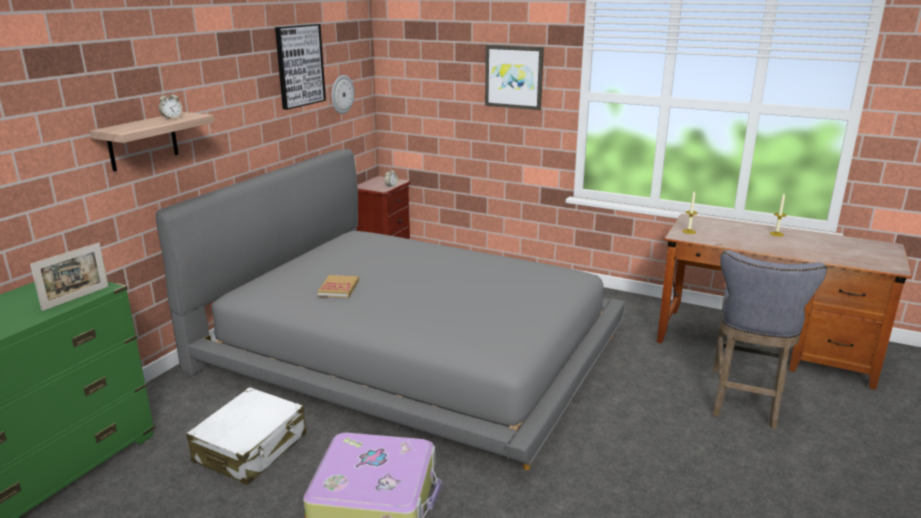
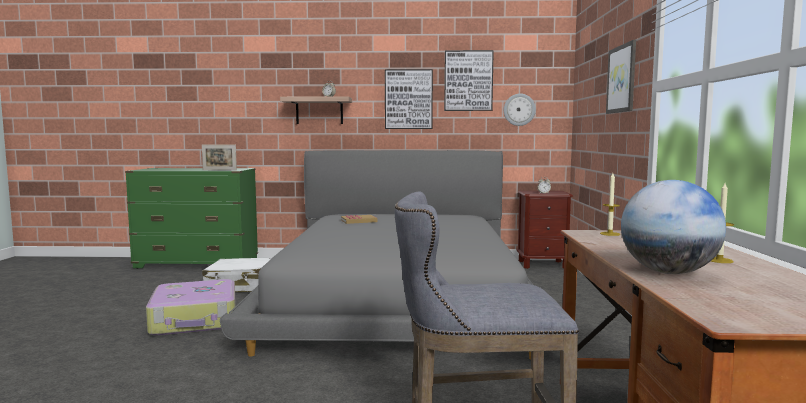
camera: 65 degrees right, 15 degrees down
(247, 100) = (408, 99): none -> picture
(805, 251) = (668, 272): none -> globe

